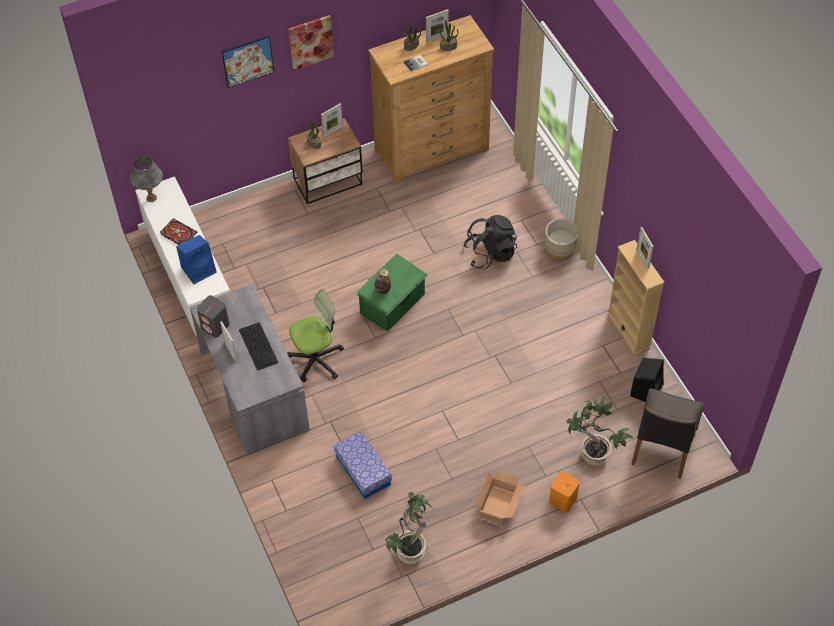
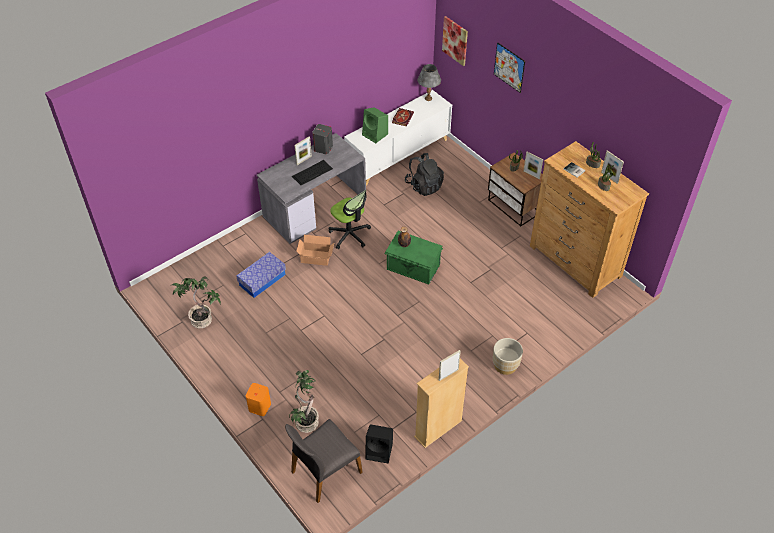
camera: 75 degrees right, 5 degrees down
(199, 269) = (375, 134): blue speaker -> green speaker
(311, 41) = (546, 94): picture -> picture (455, 40)
(490, 253) = (483, 318): black backpack -> black backpack (424, 186)
(499, 505) = (248, 366): cardboard box -> cardboard box (316, 258)
(663, 446) = (325, 471): grey chair -> grey chair turned 45 degrees counterclockwise

